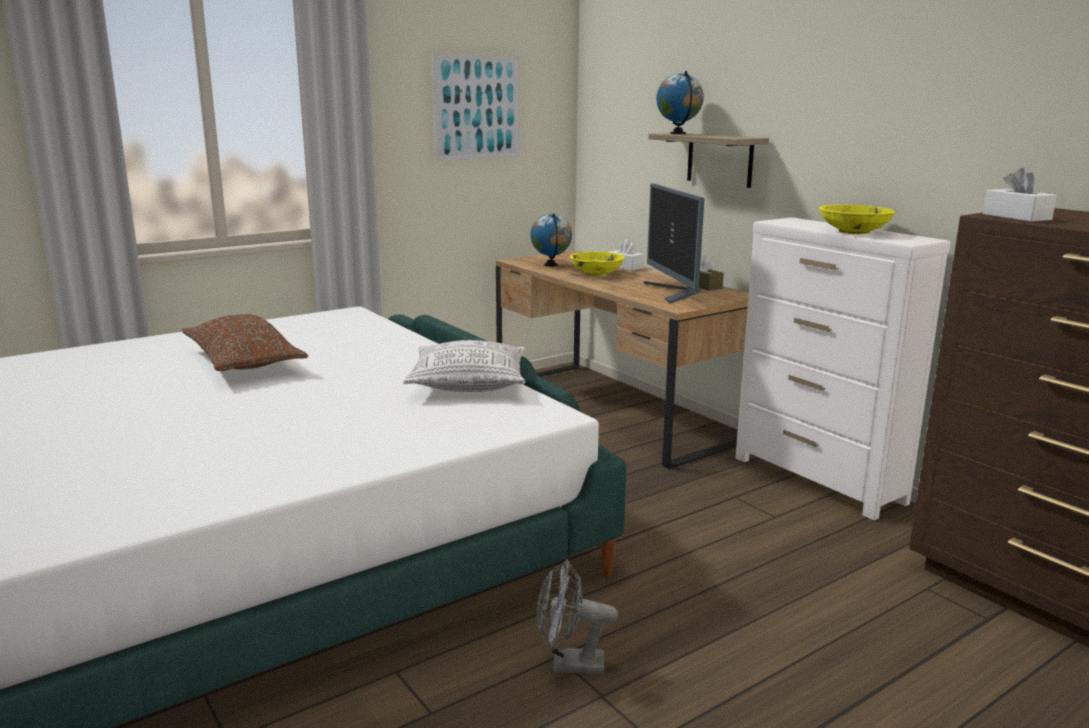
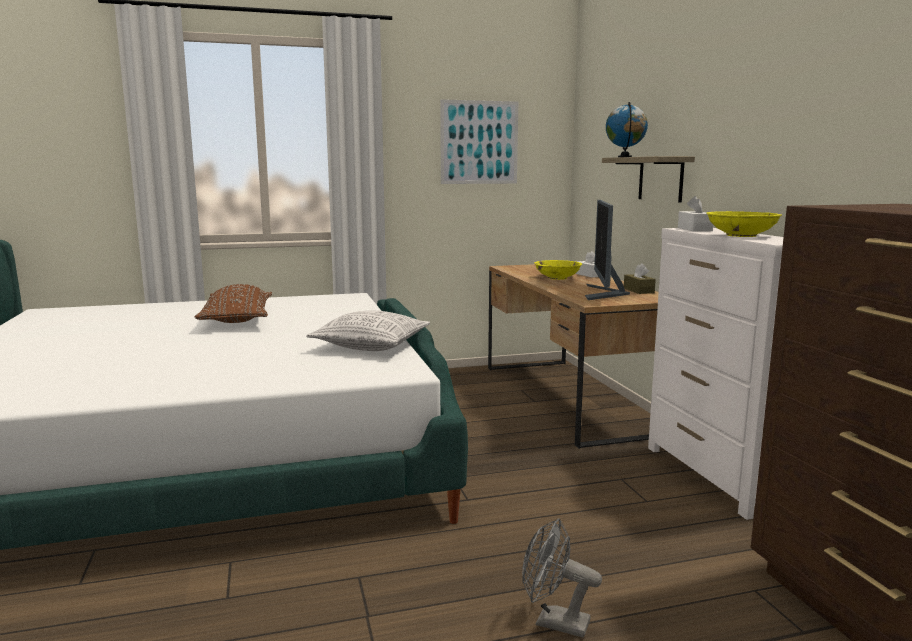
camera: 20 degrees right, 5 degrees down
(551, 265) = (528, 271): globe -> none
(569, 665) = (361, 585): grey fan -> grey fan (554, 622)
(1016, 217) = (846, 206): white tissue box -> white tissue box (694, 229)

